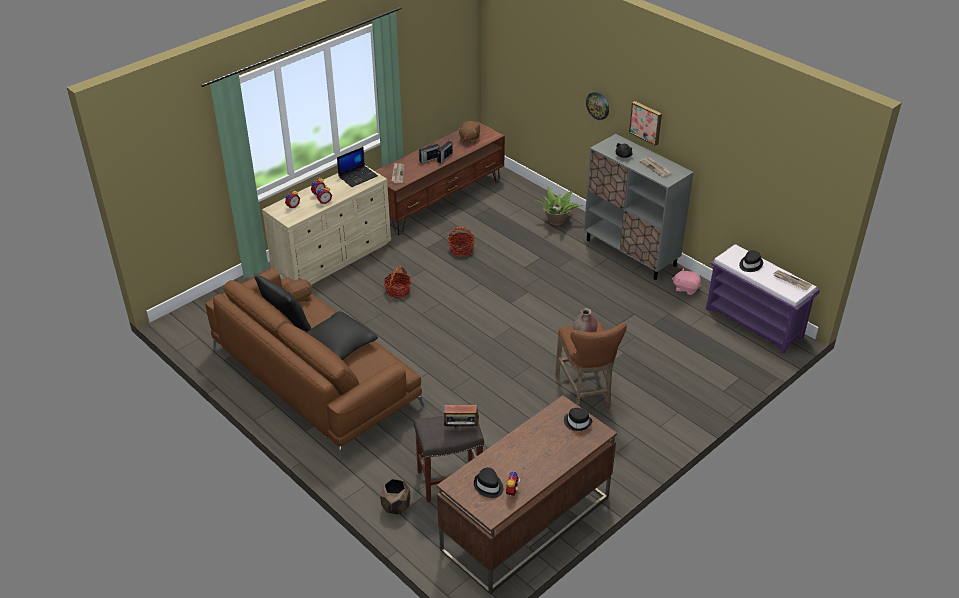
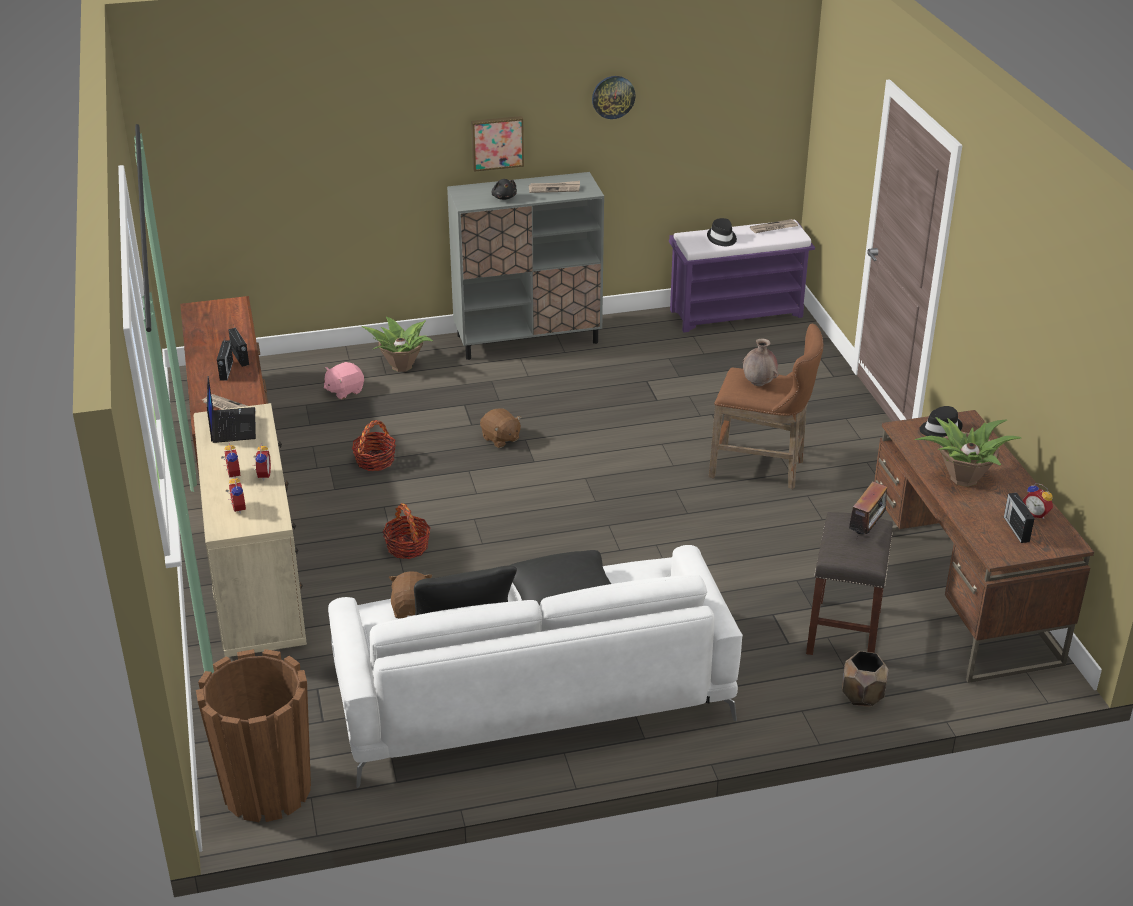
camera: 60 degrees left, 5 degrees down
(196, 323) = (267, 789): none -> brown planter
(314, 377) = (530, 692): brown sofa -> white sofa
(469, 139) = (219, 324): brown plush toy -> brown plush toy (500, 439)
(488, 486) = (1016, 528): black hat -> radio
(527, 447) = (962, 478): none -> potted plant
(598, 105) = (404, 161): wall clock -> wall clock (613, 97)
(686, 288) = (634, 330): pink plush toy -> pink plush toy (344, 391)

